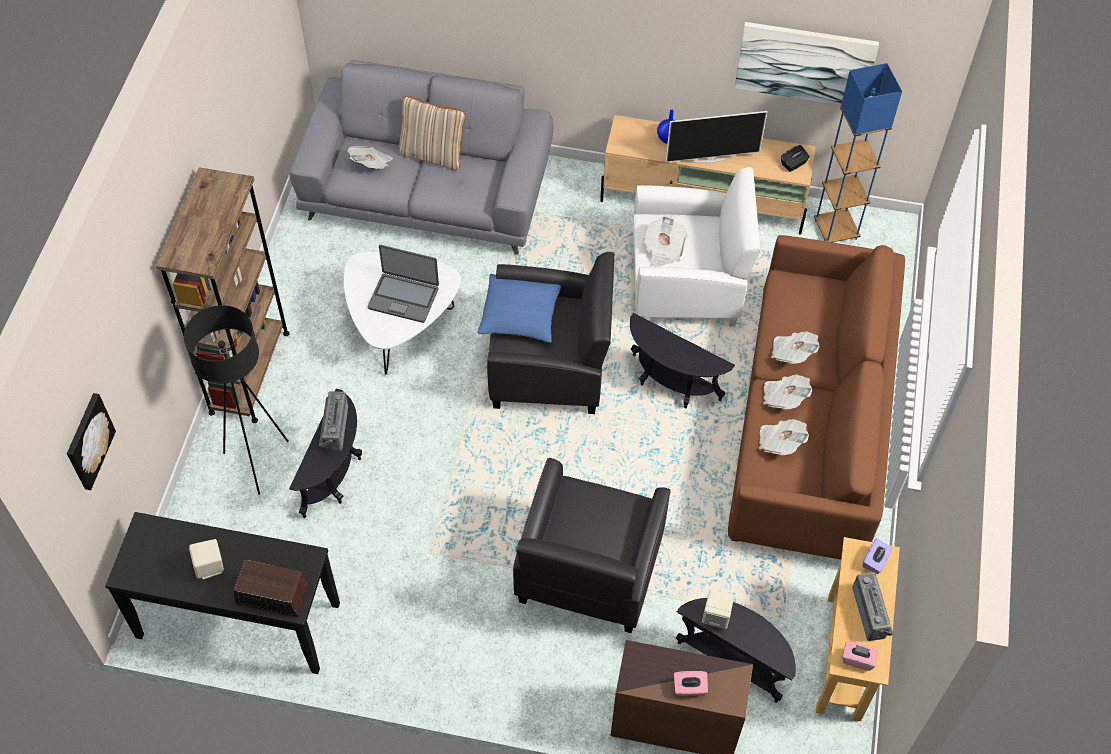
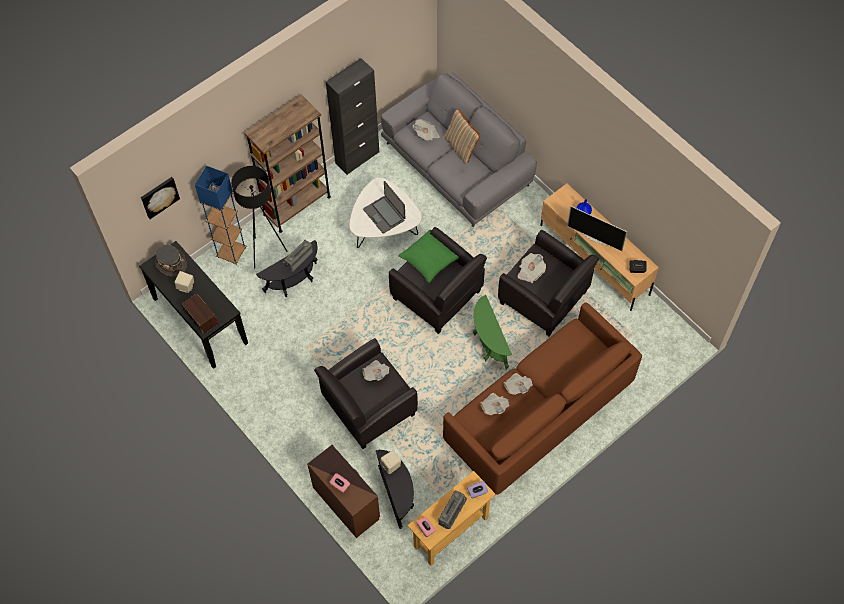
camera: 40 degrees right, 5 degrees up
(157, 550) = (171, 264): none -> grey hat
(282, 260) = (357, 157): none -> black cabinet
(520, 315) = (429, 259): blue pillow -> green pillow
(670, 386) = (488, 345): black side table -> green side table
(686, 285) = (544, 298): white armchair -> black armchair
(792, 353) = (542, 367): newspaper -> newspaper (376, 373)
(805, 63) = (658, 218): picture -> none
(836, 230) = (652, 321): blue floor lamp -> blue floor lamp (231, 253)

